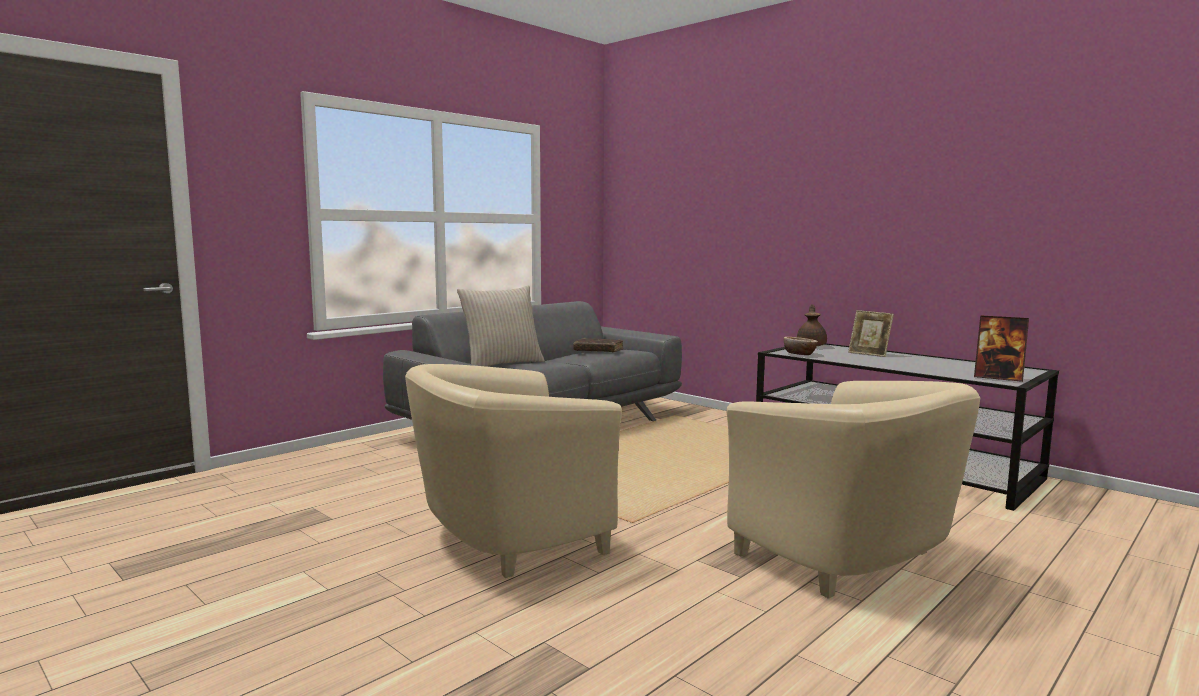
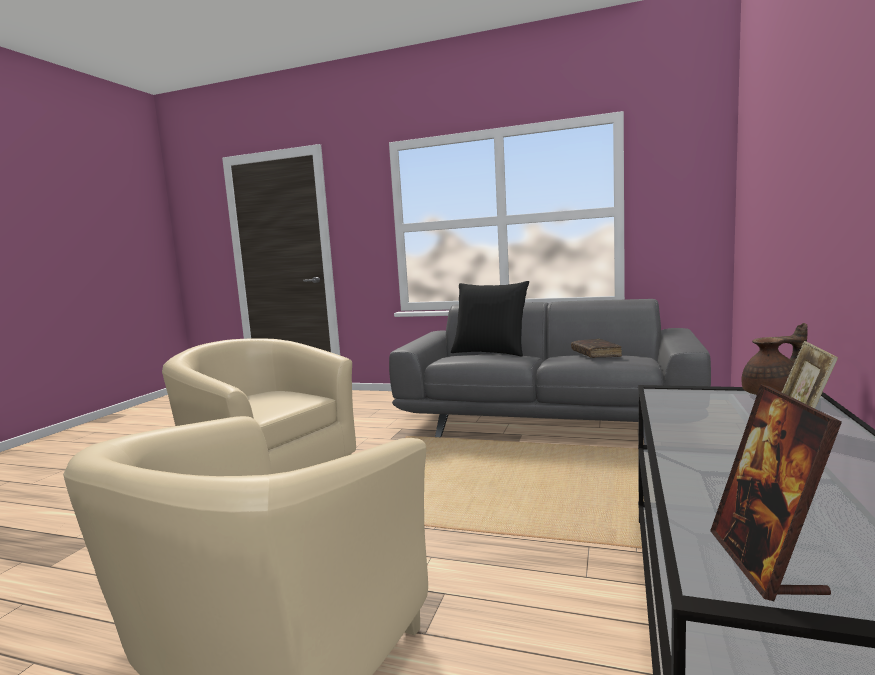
camera: 65 degrees right, 0 degrees up
(502, 364) = (490, 352): beige pillow -> black pillow
(799, 354) = (678, 400): bowl -> none

